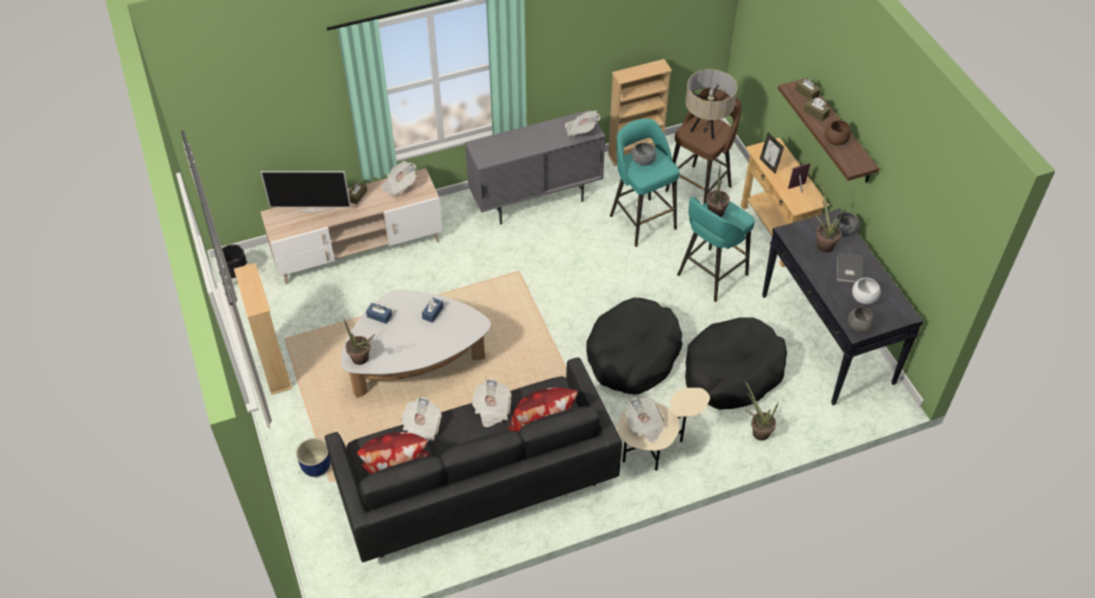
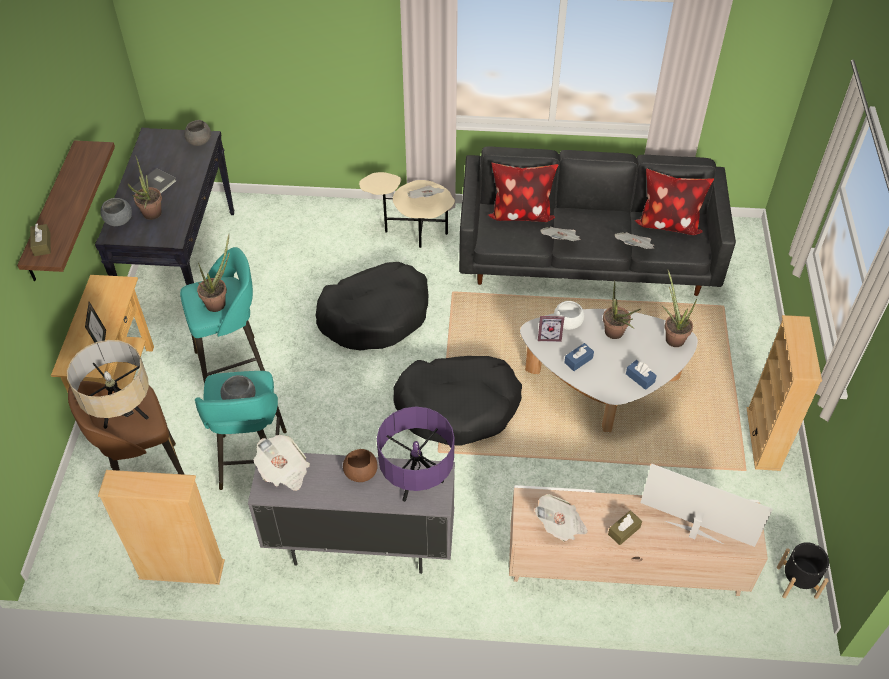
camera: 155 degrees left, 0 degrees up
(317, 466) = (733, 324): blue planter -> none
(494, 149) = (417, 485): none -> purple table lamp
(732, 372) = (295, 268): black dog bed -> black dog bed (458, 406)
(757, 431) = (315, 216): potted plant -> potted plant (616, 335)
(799, 189) = (100, 302): picture frame -> picture frame (549, 336)
(816, 113) = (62, 217): brown tissue box -> none
(836, 139) = (78, 181): brown bowl -> brown bowl (360, 472)
(864, 297) = (169, 159): white bowl -> white bowl (568, 323)

